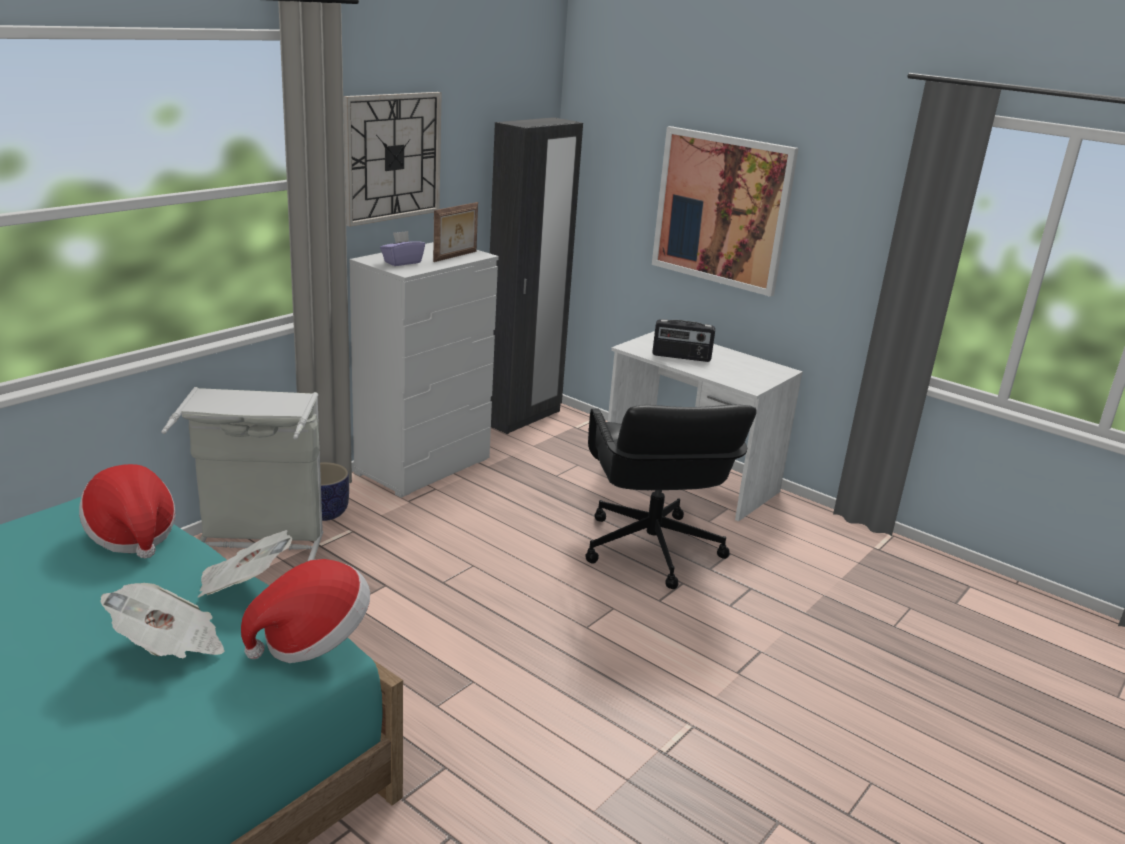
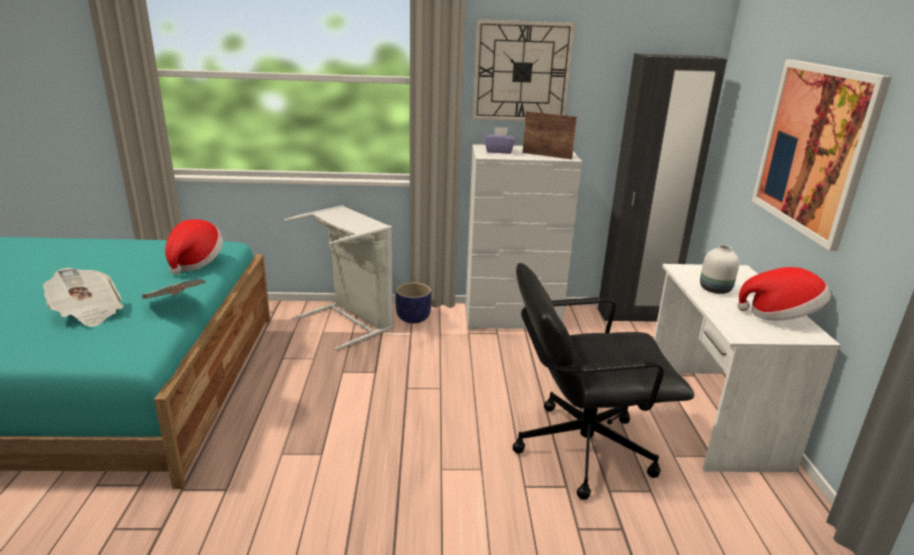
camera: 50 degrees right, 0 degrees up
(312, 639) = (130, 343): hat -> hat (780, 316)
(456, 256) = (547, 155): picture frame -> picture frame turned 150 degrees counterclockwise
(650, 550) = (581, 448): black office chair -> black office chair turned 45 degrees clockwise
(681, 357) = (716, 289): radio -> white vase

